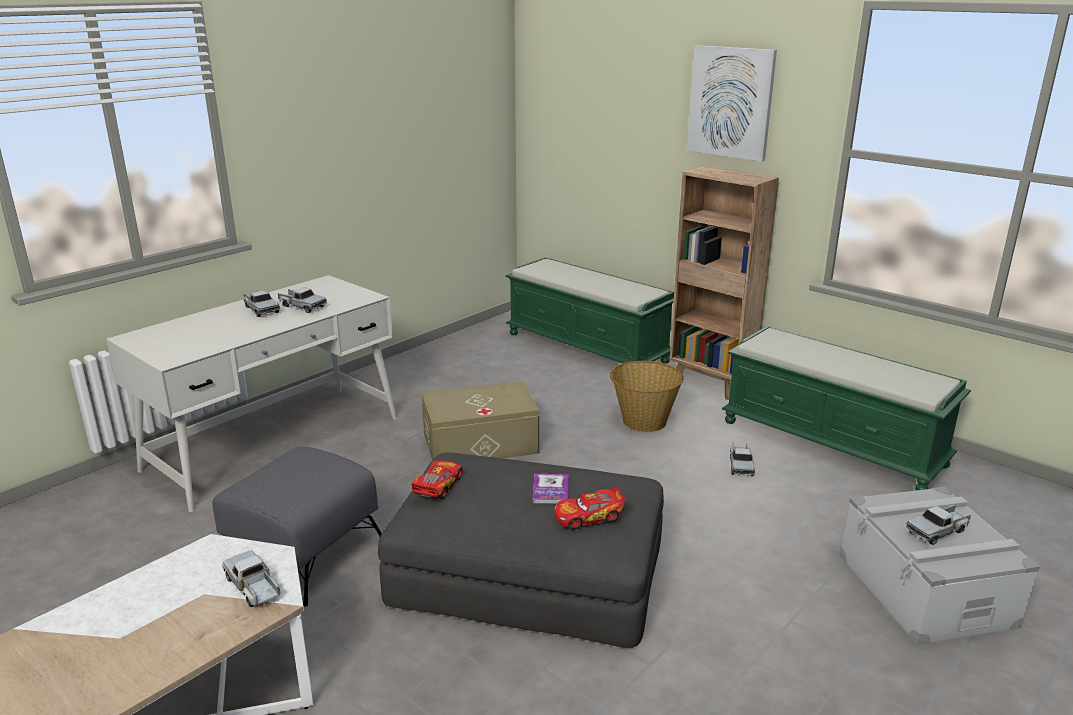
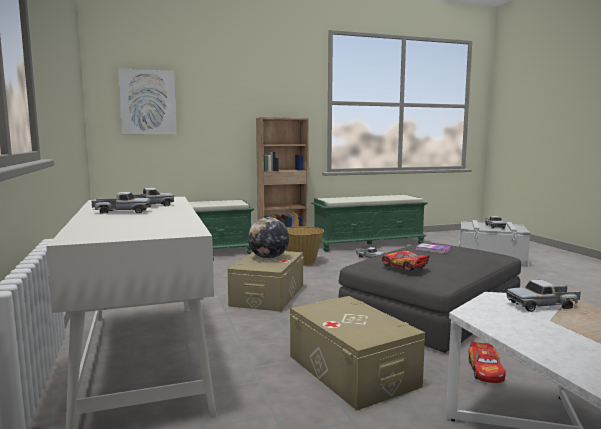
camera: 60 degrees left, 15 degrees down
(305, 552) = (351, 370): grey ottoman -> beige storage box
(487, 399) = (268, 258): none -> globe
(589, 516) = (467, 248): toy car -> toy car (485, 370)
(731, 102) = (265, 81): picture -> picture (148, 102)

